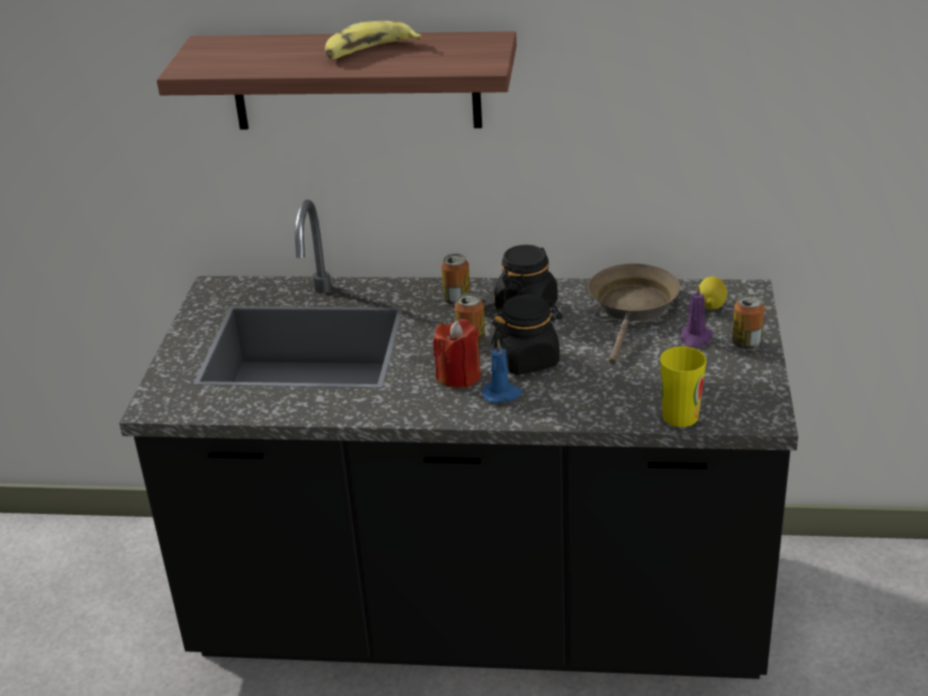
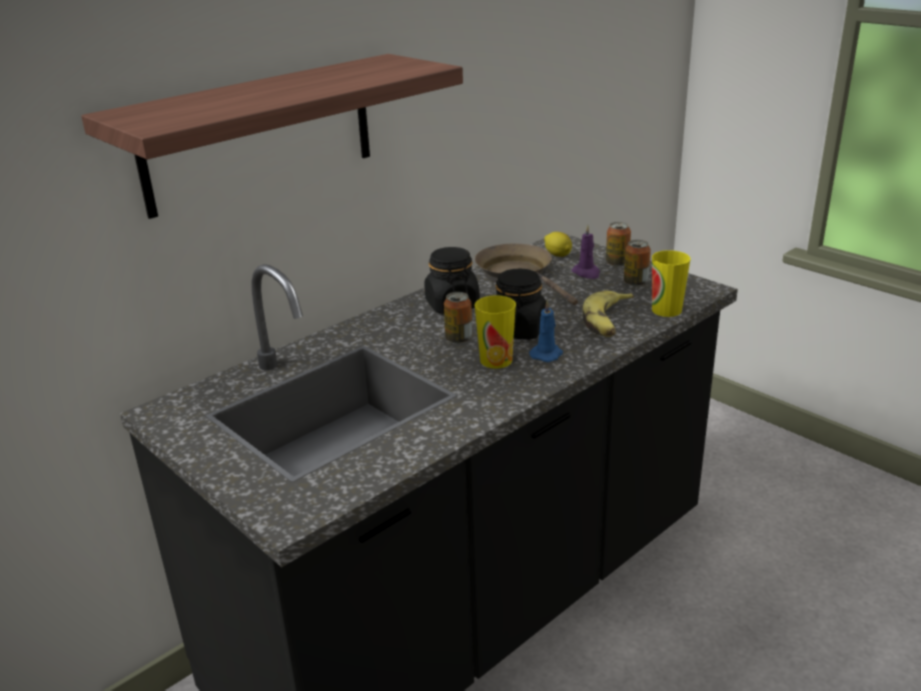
camera: 50 degrees left, 5 degrees down
(369, 52) = (310, 82): banana -> banana (607, 321)
(457, 300) = (395, 323): can -> can (635, 282)
(459, 376) = (496, 360): red candle -> cup

